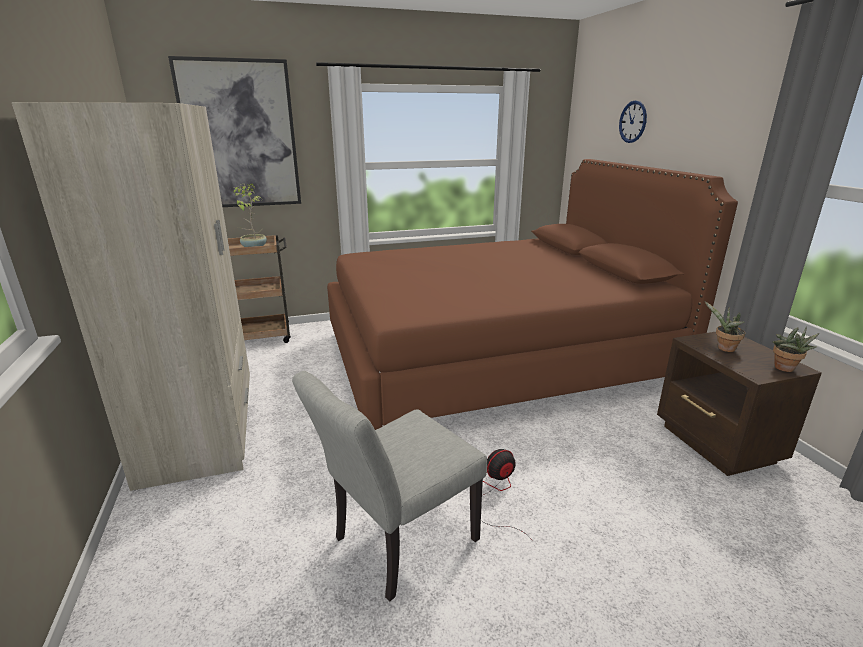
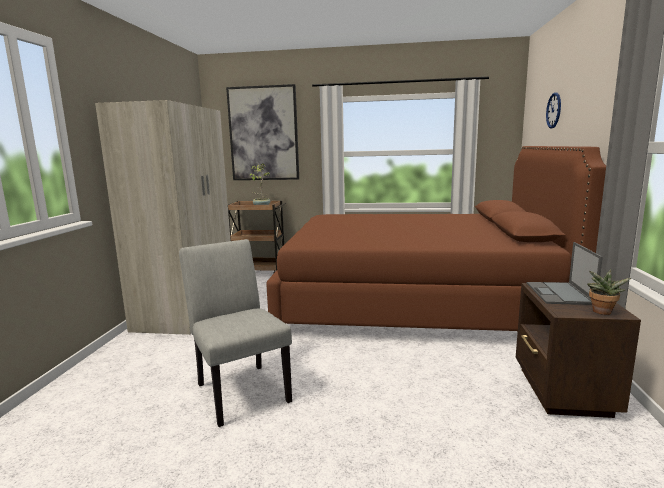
camera: 25 degrees right, 10 degrees down
(397, 544) = (240, 389): grey chair -> grey chair turned 75 degrees clockwise
(497, 494) = (332, 380): fan -> none
(723, 348) = (559, 294): potted plant -> laptop

